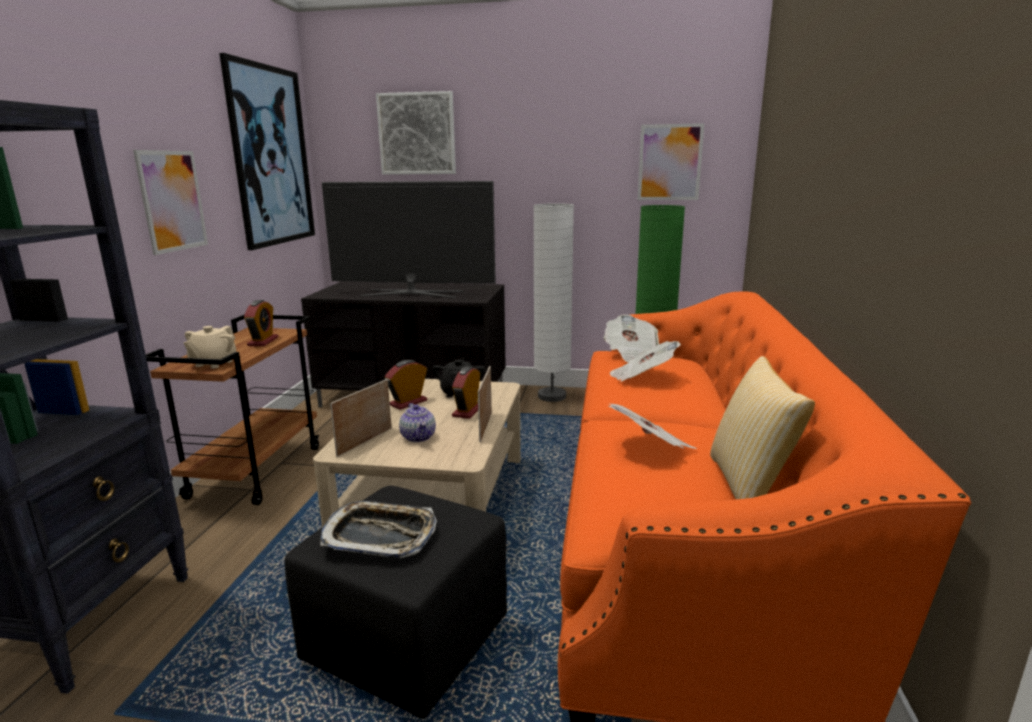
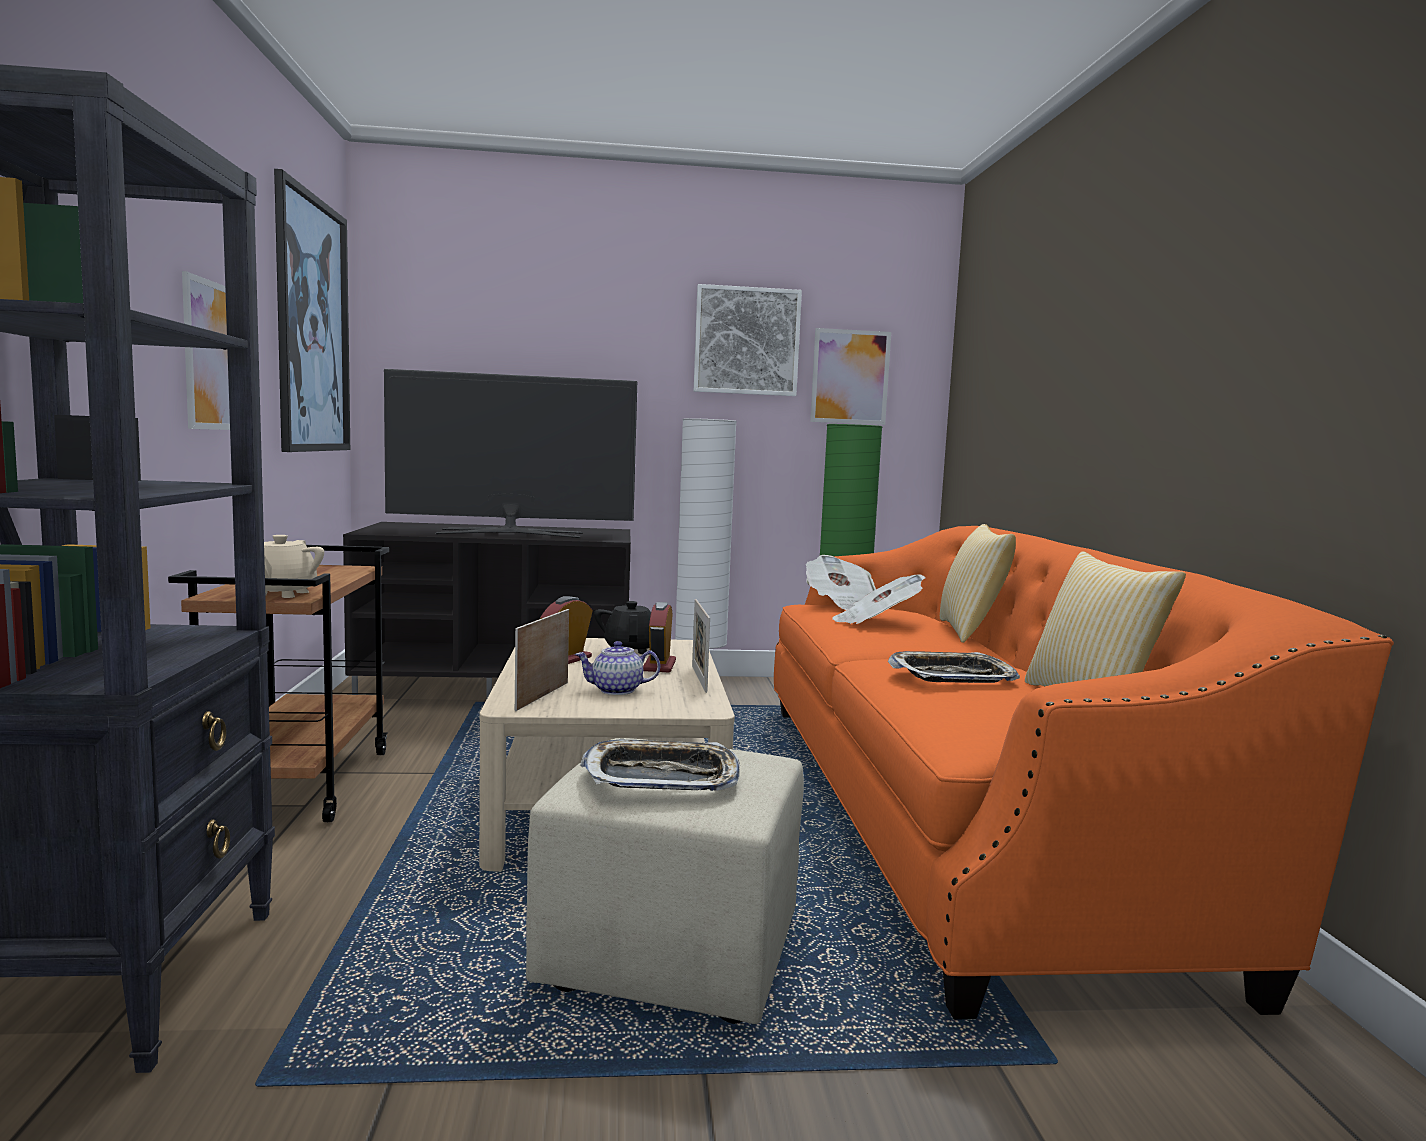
camera: 15 degrees left, 10 degrees down
(263, 341) = (330, 575): alarm clock -> none
(405, 642) = (667, 955): black ottoman -> beige ottoman
(417, 134) = (515, 318): picture -> picture (746, 341)
(419, 437) = (616, 690): teapot -> teapot turned 120 degrees clockwise
(650, 448) = (952, 676): newspaper -> tray
(716, 388) = (971, 632): none -> pillow

